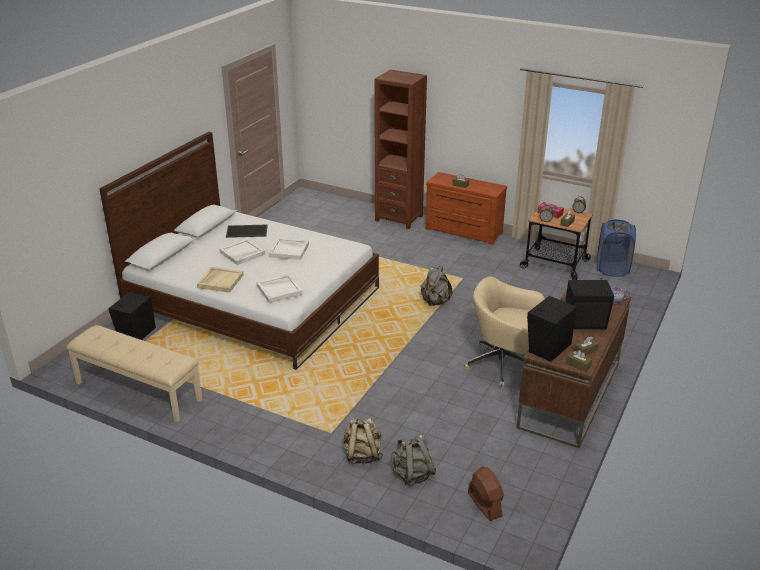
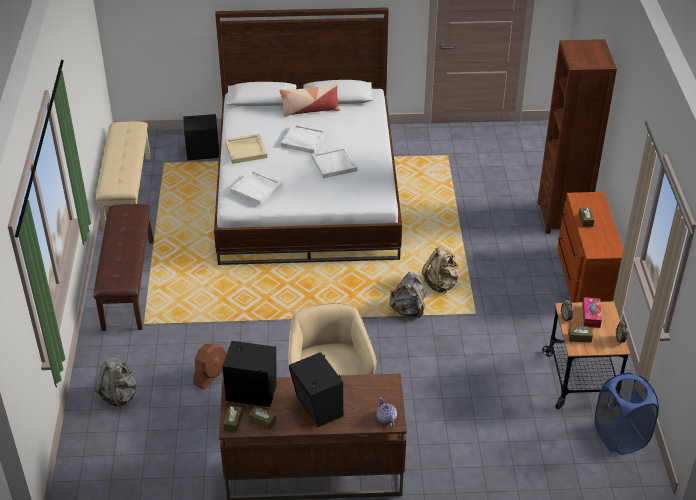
camera: 60 degrees right, 10 degrees up
(206, 240) = (310, 110): none -> pillow
(247, 231) = (348, 124): tray -> none
(267, 427) = (128, 284): none -> brown bench
(362, 455) = (126, 355): beige backpack -> beige backpack (441, 284)
(484, 504) = (107, 457): brown fan -> brown fan (211, 375)

